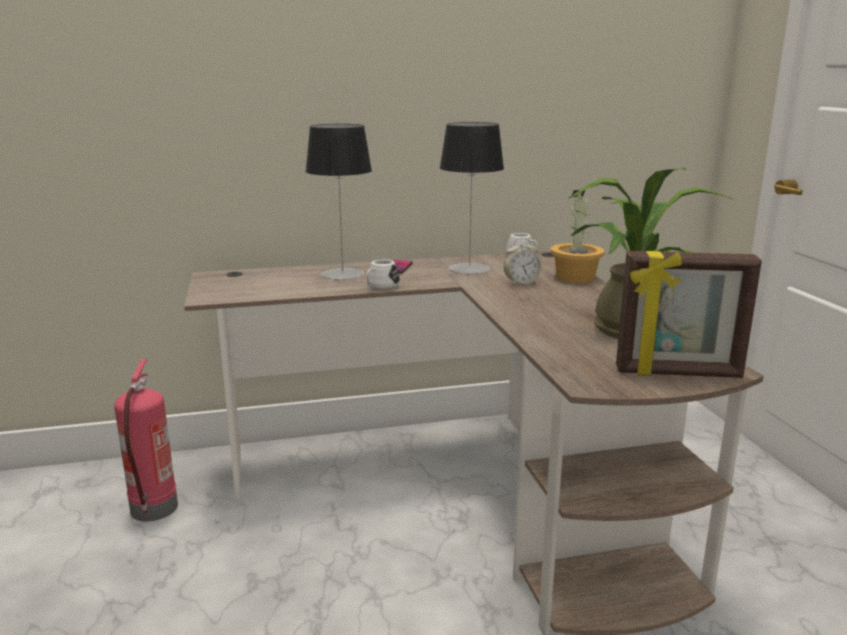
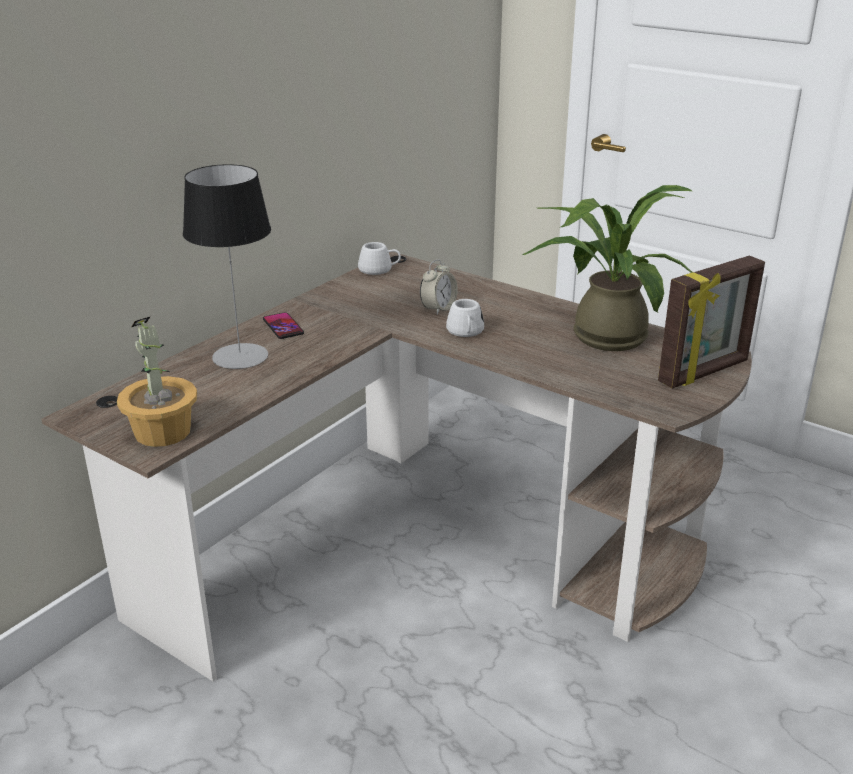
camera: 40 degrees left, 10 degrees up
(154, 509) = (123, 740): fire extinguisher -> none
(380, 287) = (316, 361): white mug -> white mug (465, 332)
(469, 268) = (357, 304): table lamp -> none
(575, 278) = (472, 286): potted plant -> potted plant (163, 432)

